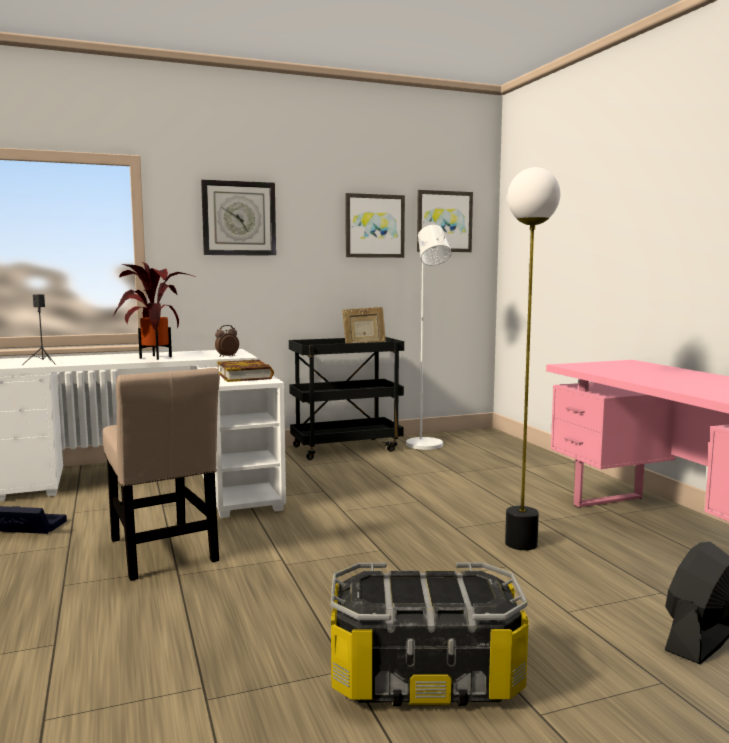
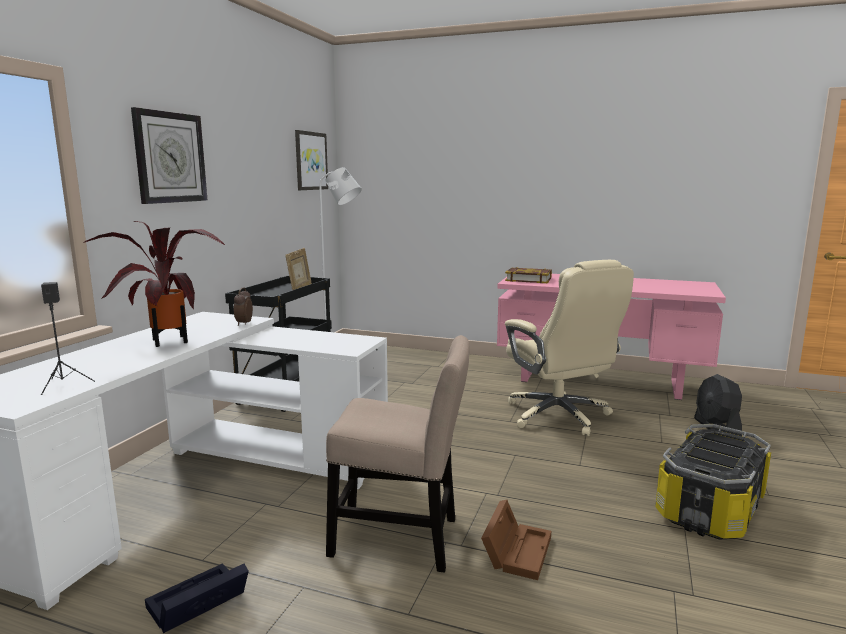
camera: 50 degrees left, 5 degrees up
(196, 597) = (517, 550): none -> brown storage box
(245, 376) = (327, 339): book -> book (528, 279)
(374, 226) = (270, 165): picture -> none
(520, 544) = (559, 416): floor lamp -> beige office chair

